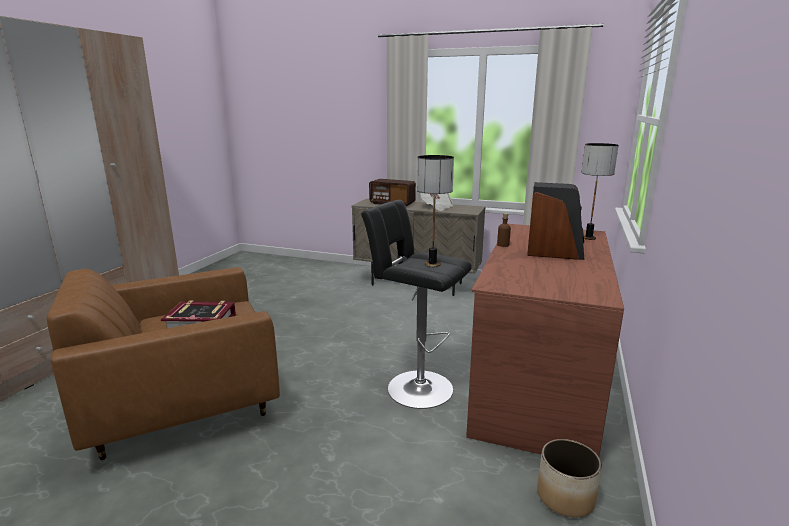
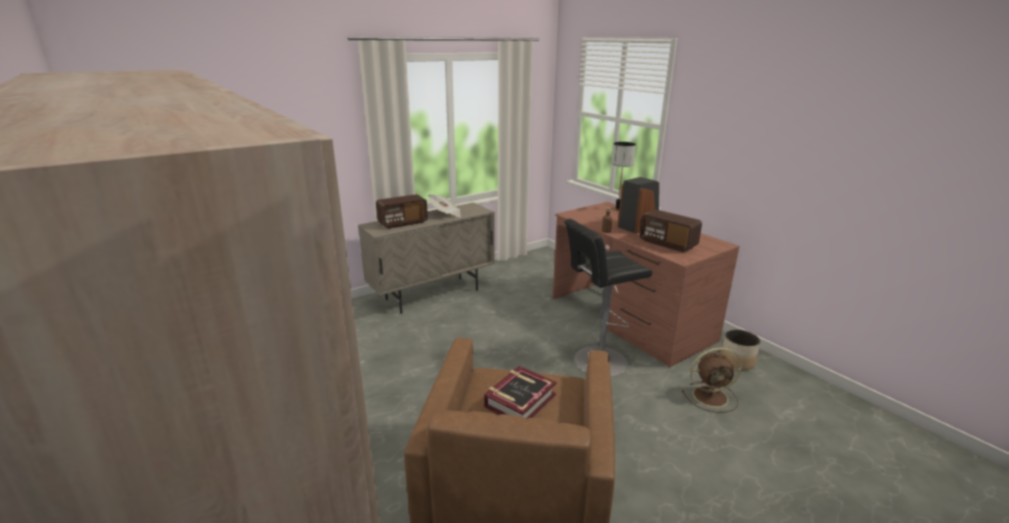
camera: 55 degrees left, 5 degrees up
(432, 264) = (616, 261): table lamp -> none
(443, 489) = (711, 396): none -> brown fan
(529, 272) = (668, 244): none -> radio

